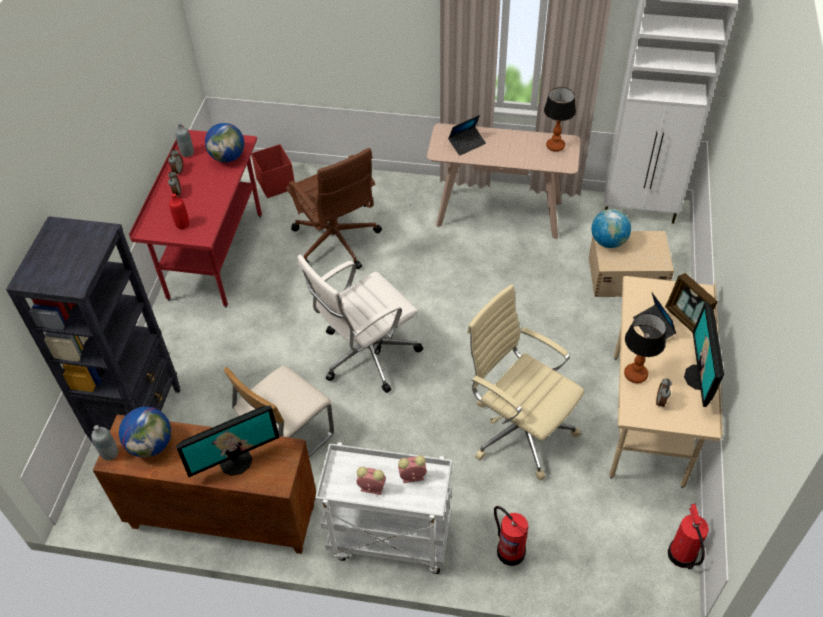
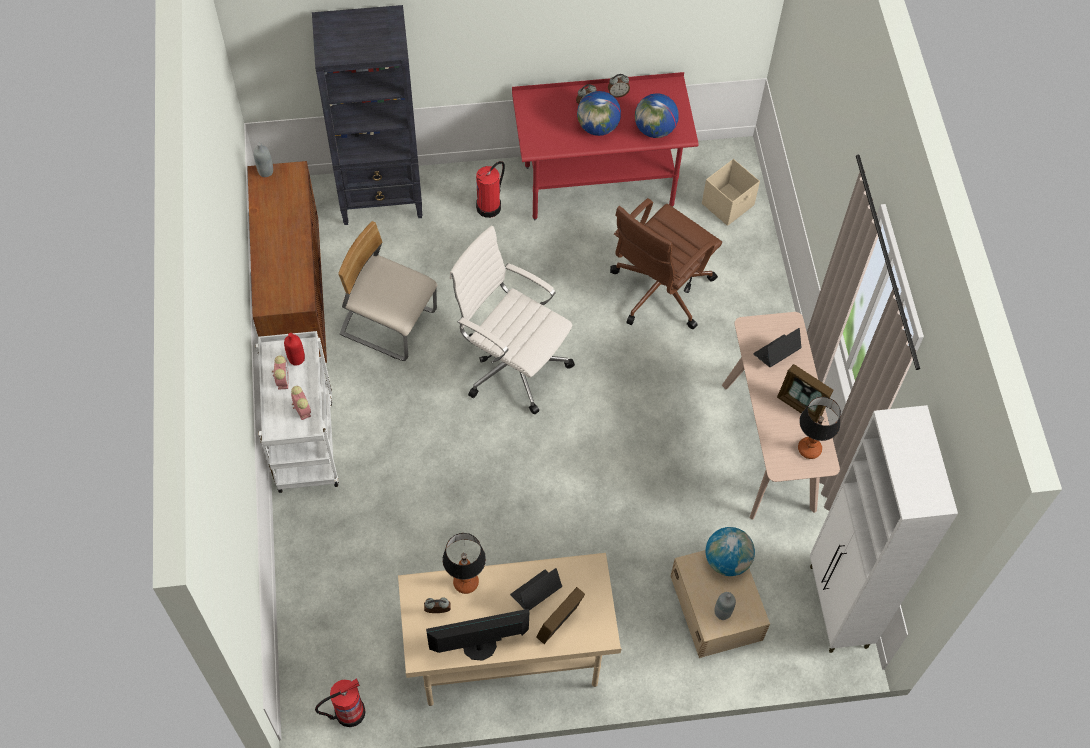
camera: 70 degrees right, 10 degrees up
(151, 445) = (281, 197): globe -> globe (598, 127)
(182, 224) = (544, 125): red bottle -> red bottle (296, 359)
(187, 153) = (647, 92): grey bottle -> grey bottle (722, 612)
(235, 461) = (279, 265): monitor -> none
(276, 183) = (728, 204): red storage box -> beige storage box
(467, 144) = (776, 353): laptop -> laptop turned 105 degrees clockwise
(510, 551) = (317, 550): fire extinguisher -> fire extinguisher (489, 206)
(516, 142) = (801, 405): none -> picture frame
(519, 429) = (459, 530): beige office chair -> none

